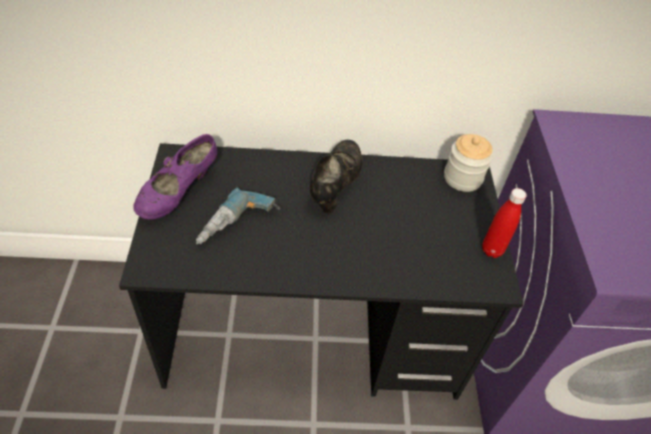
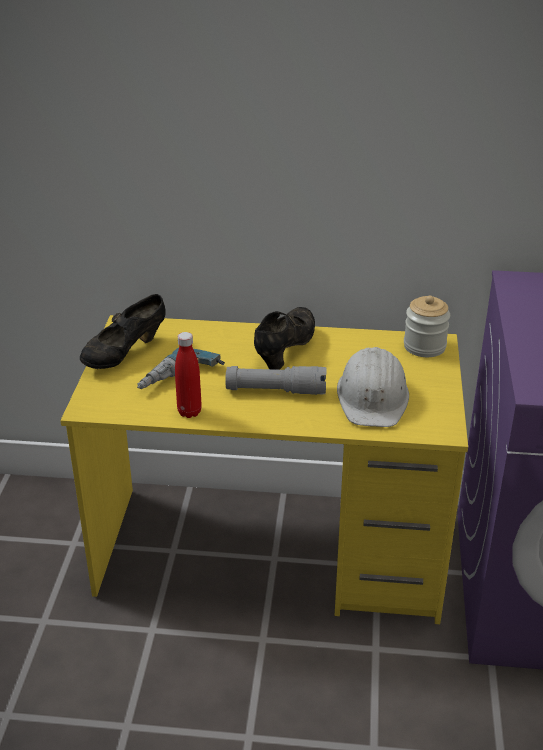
camera: 10 degrees right, 15 degrees down
(179, 194) = (125, 354): purple shoe -> black shoe
(313, 334) = (272, 553): black desk -> yellow desk
(332, 238) = (276, 391): none -> grey flashlight
(425, 243) = (373, 397): none -> white hard hat
(492, 250) = (443, 404): red bottle -> red bottle (189, 412)

